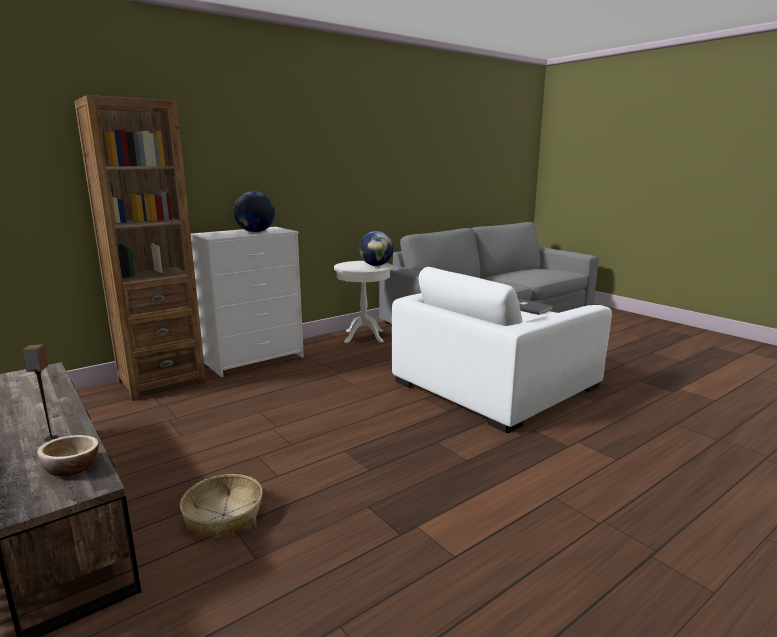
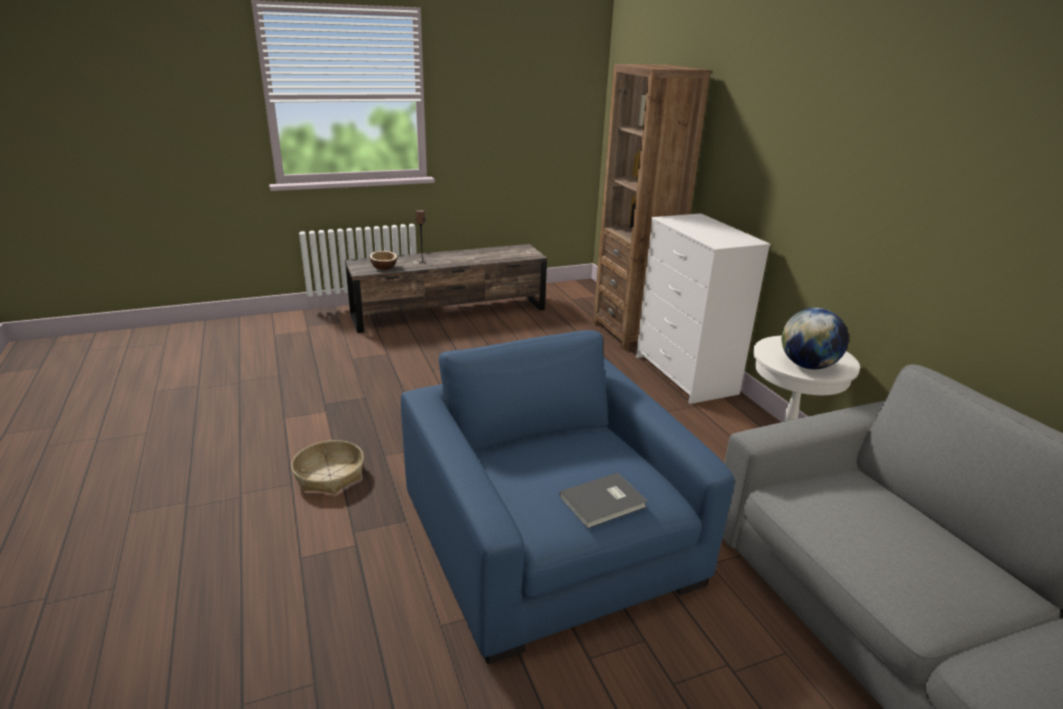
camera: 105 degrees right, 10 degrees up
(223, 515) = (402, 351): basket -> basket (329, 475)
(255, 232) = (707, 233): globe -> none
(496, 383) = (550, 539): white armchair -> blue armchair

